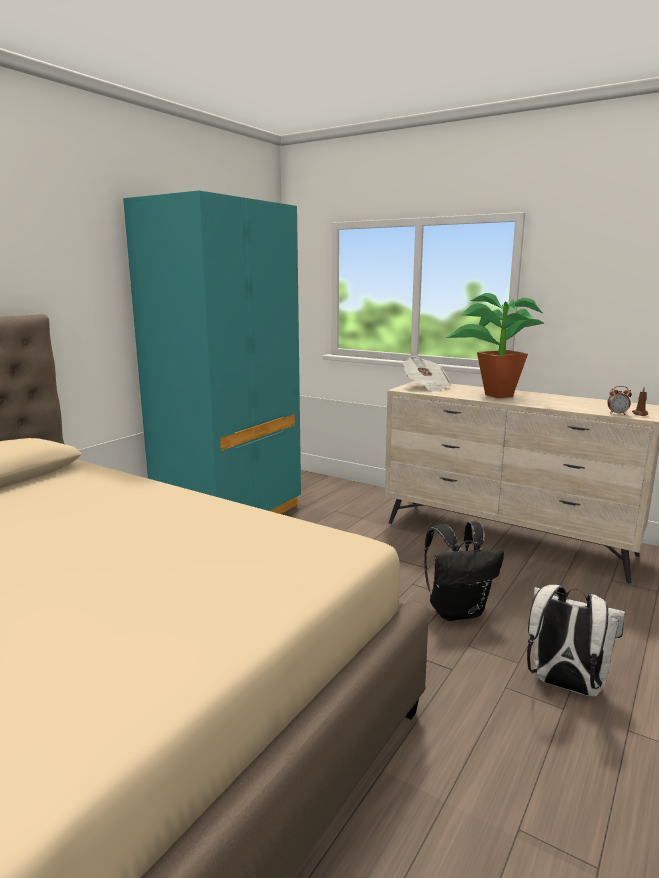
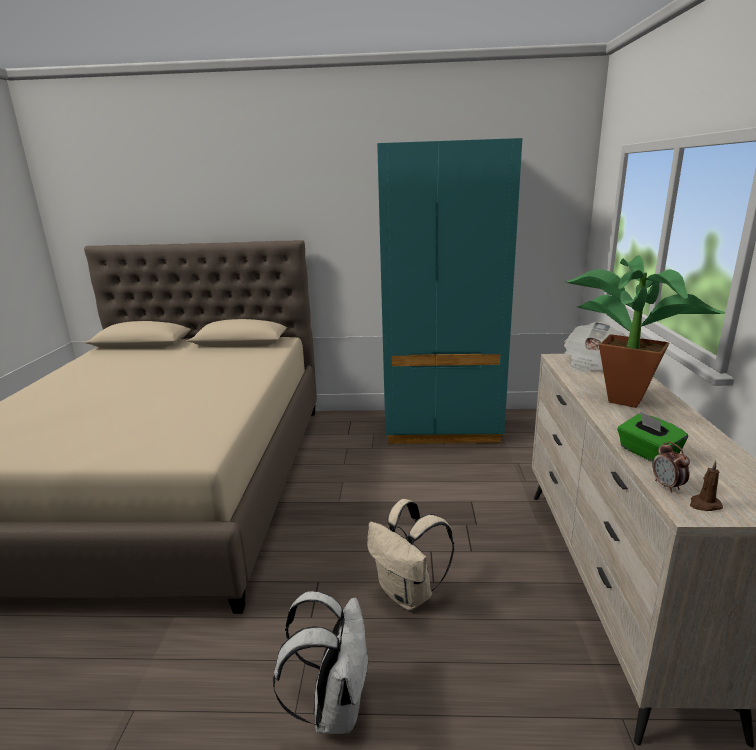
camera: 60 degrees right, 5 degrees up
(457, 611) = (408, 594): black backpack -> beige backpack
(576, 408) = (647, 453): none -> green tissue box

